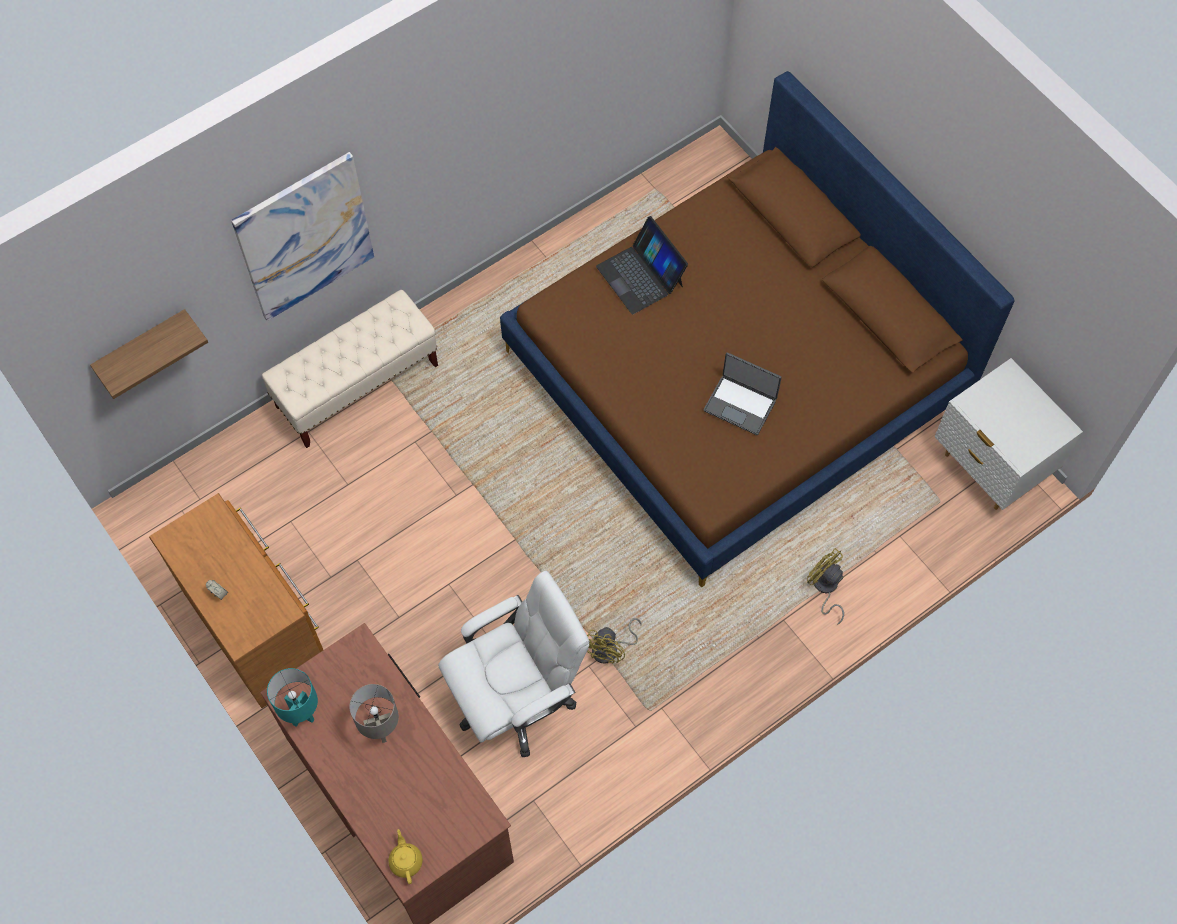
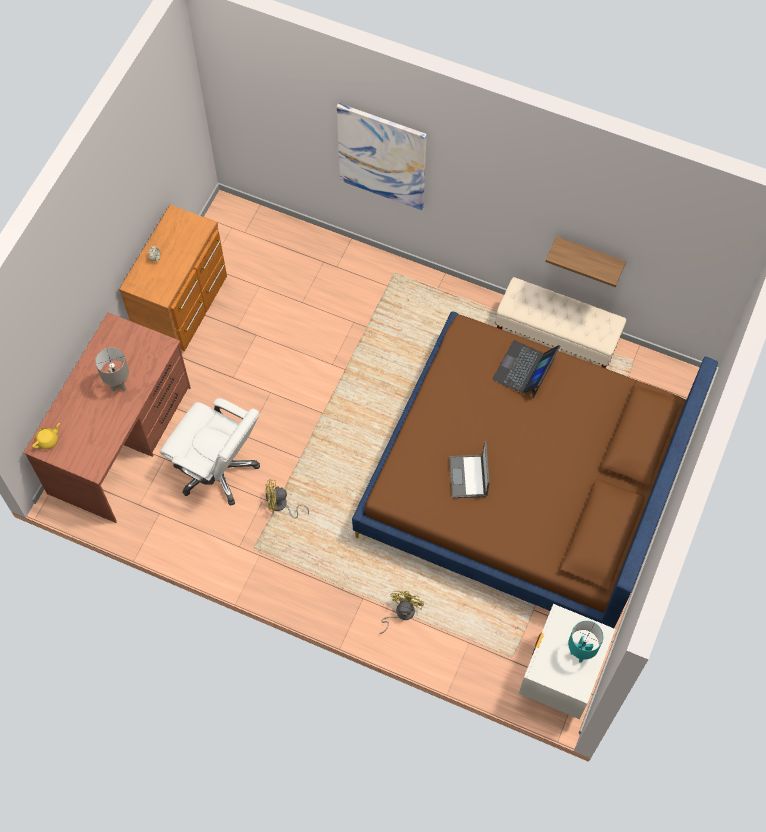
camera: 60 degrees right, 0 degrees up
(142, 347) = (263, 122): shelf -> shelf (589, 256)
(302, 714) = (106, 340): turquoise table lamp -> turquoise table lamp (580, 653)
(358, 386) = (371, 270): beige bench -> beige bench (556, 340)

